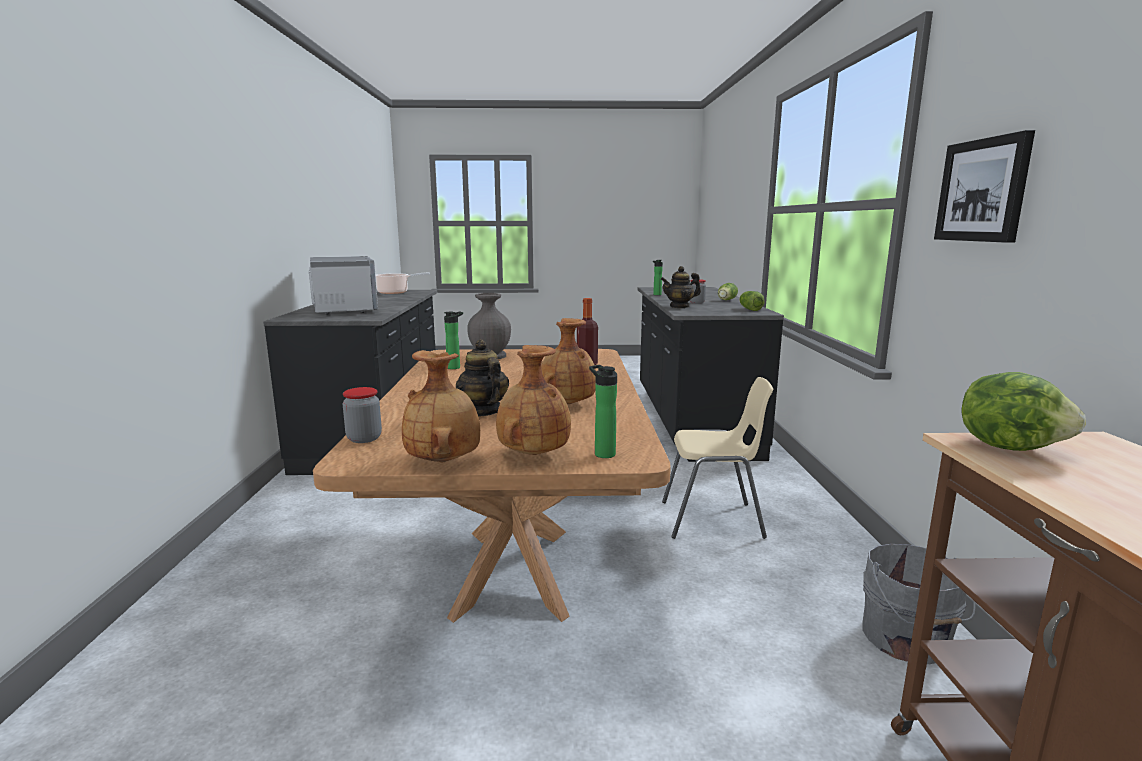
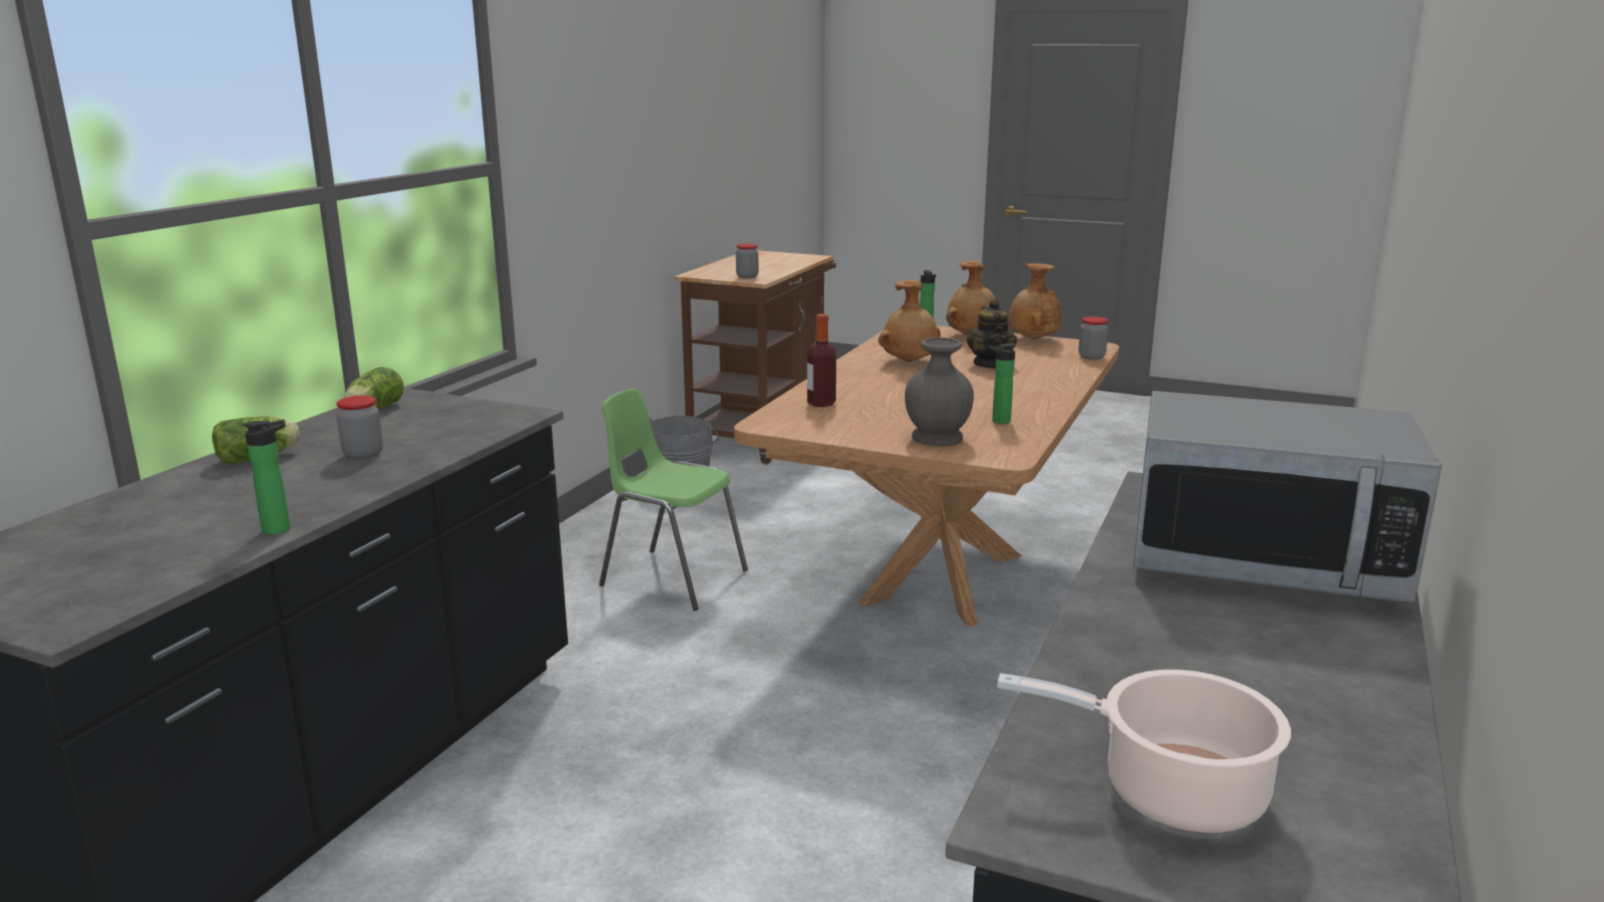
camera: 155 degrees left, 5 degrees up
(344, 309) = (1264, 560): microwave -> microwave turned 75 degrees counterclockwise
(679, 306) = (455, 440): teapot -> none
(713, 520) = (672, 578): beige chair -> green chair
(983, 190) = (574, 149): picture -> none
(1009, 446) = (747, 277): lettuce -> jar

